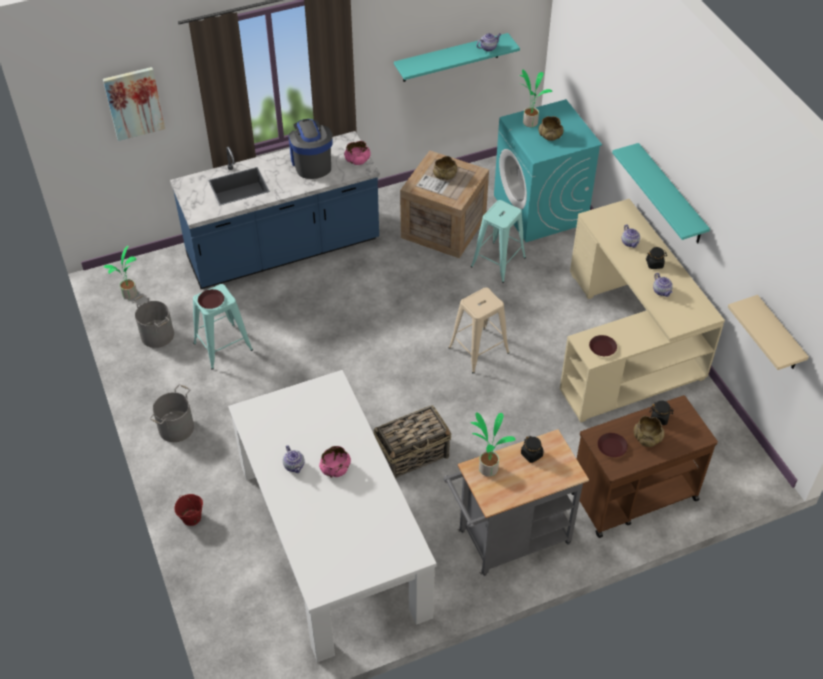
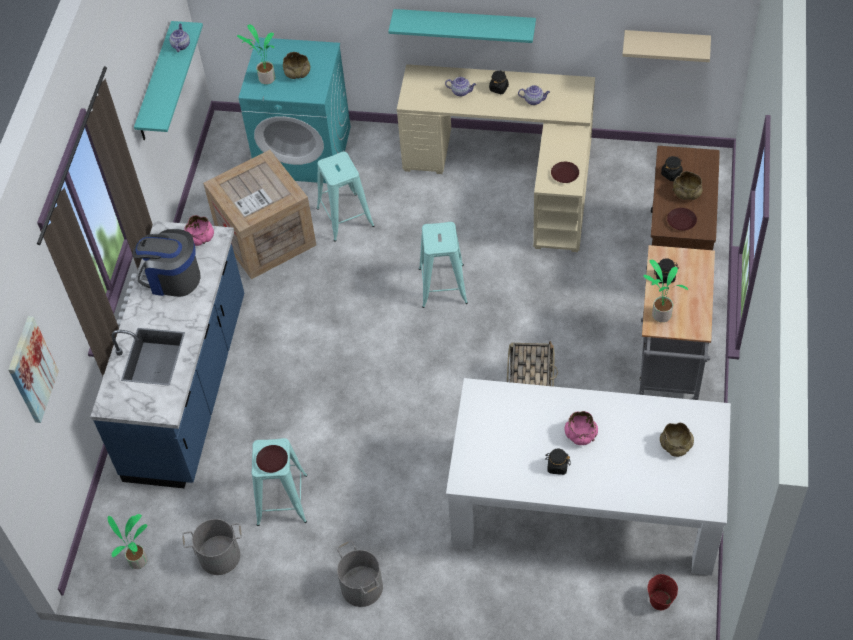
camera: 55 degrees left, 5 degrees up
(191, 518) = (486, 618): red bucket -> red bucket (660, 601)
(294, 466) = (557, 466): teapot -> black jar
(445, 175) = (249, 187): beige bowl -> beige bowl (675, 445)
(478, 350) = (443, 285): beige stool -> turquoise stool

